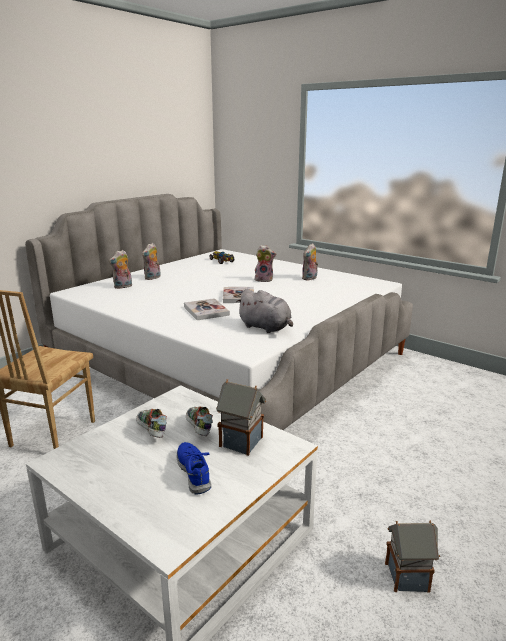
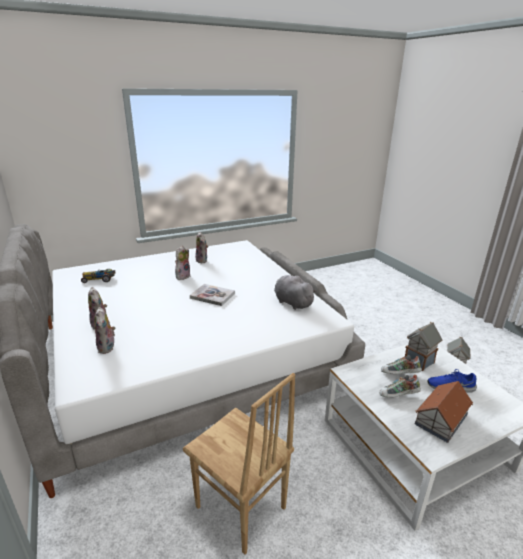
camera: 65 degrees left, 5 degrees up
(118, 466) = (441, 419): none -> toy house
(206, 311) = (233, 317): book -> none
(266, 328) = (292, 302): grey plush toy -> grey plush toy turned 105 degrees counterclockwise

